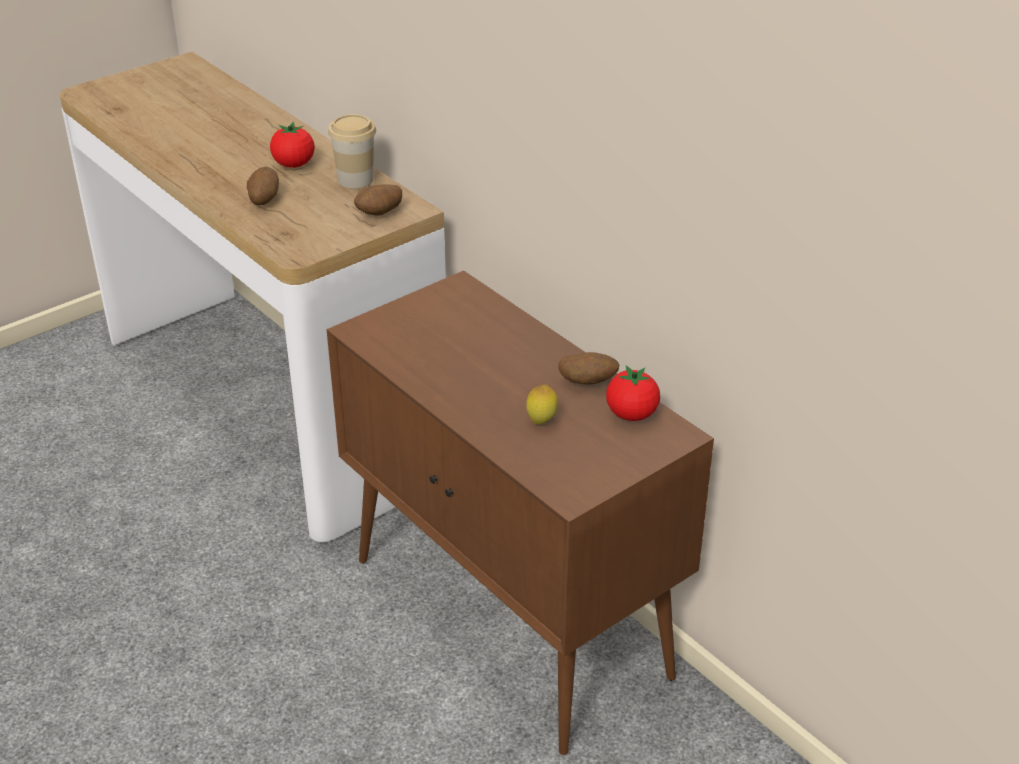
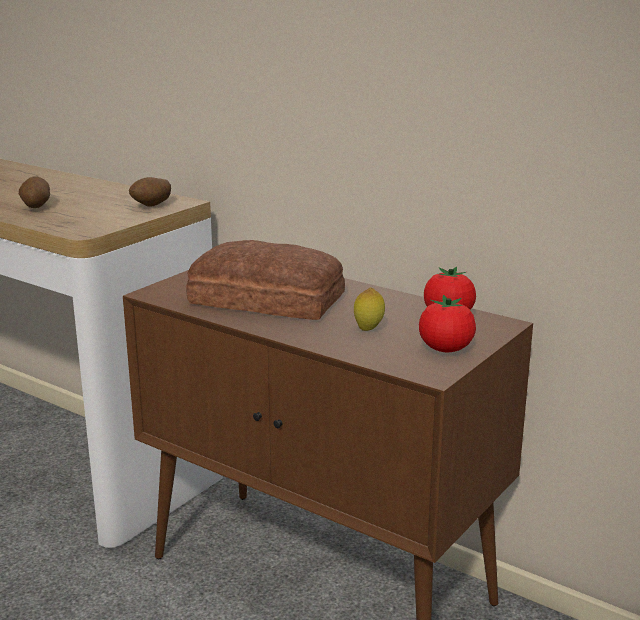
camera: 15 degrees left, 15 degrees down
(294, 164) = (56, 188): tomato -> tomato (445, 349)
(355, 179) = (118, 191): cup -> none
(462, 360) = (267, 301): none -> bread
(588, 382) = (393, 302): potato -> none

